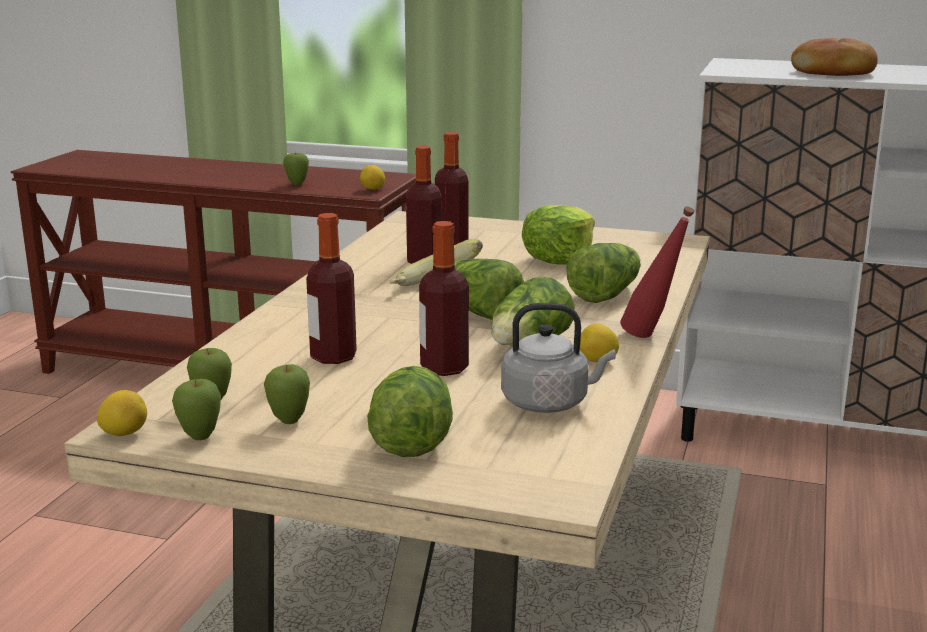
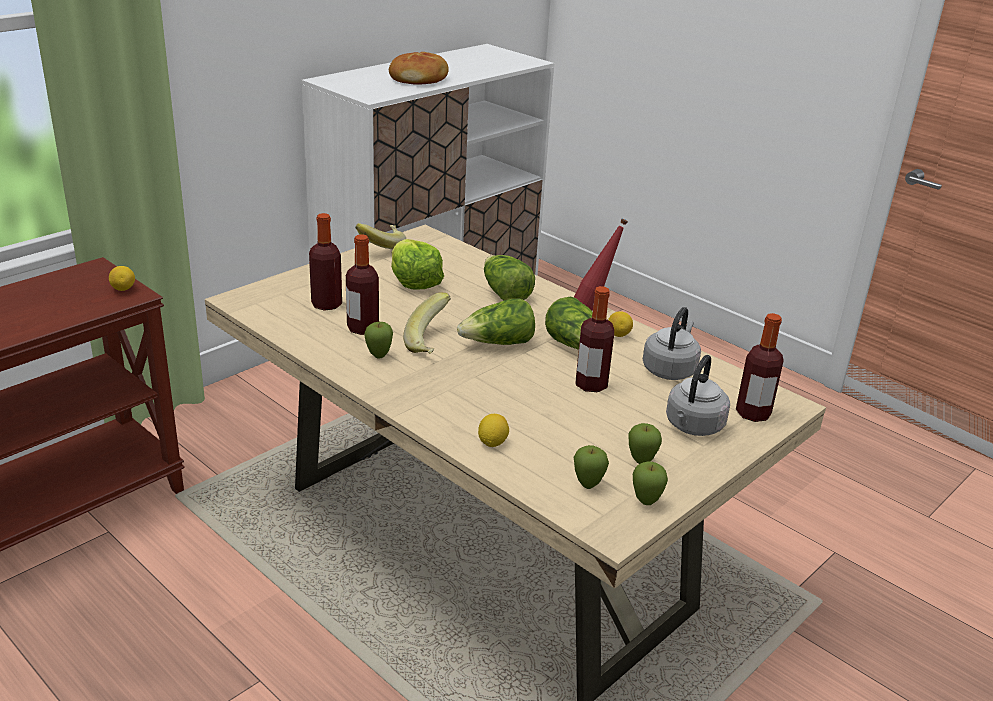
camera: 65 degrees left, 10 degrees up
(124, 433) = (619, 533): lemon -> lemon (492, 443)
(297, 184) = (42, 316): apple -> apple (379, 356)
(333, 357) = (537, 418): bottle -> bottle (753, 413)
(410, 438) = (693, 427): lettuce -> grey kettle
(614, 232) = (380, 246): none -> banana

